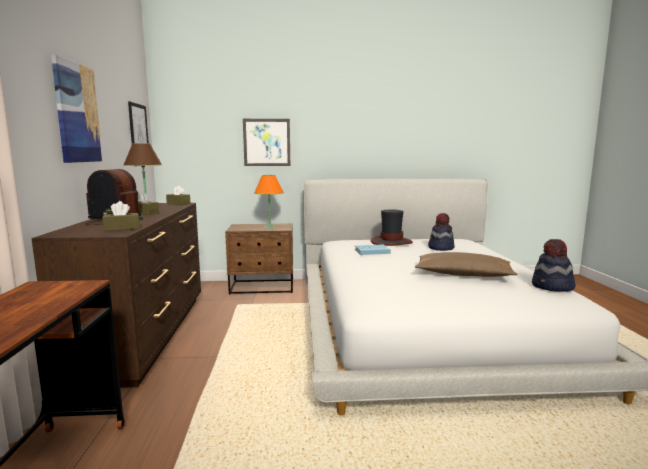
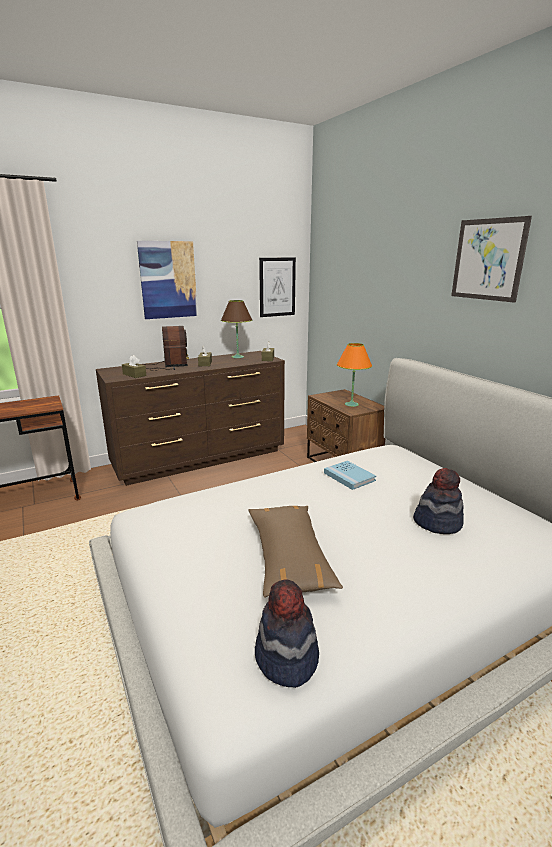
camera: 65 degrees right, 10 degrees up
(266, 142) = (383, 302): picture -> picture (488, 259)
(391, 242) = (422, 480): hat -> none

